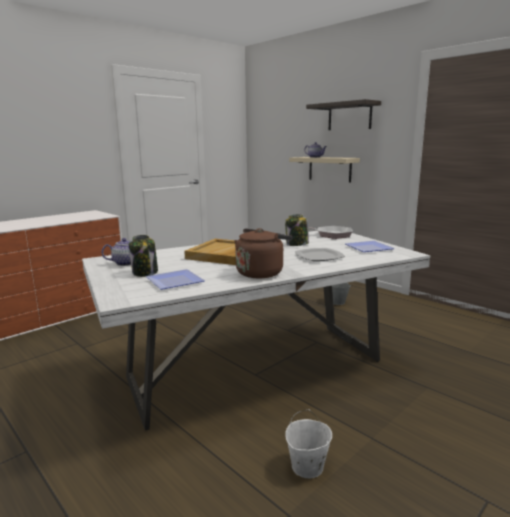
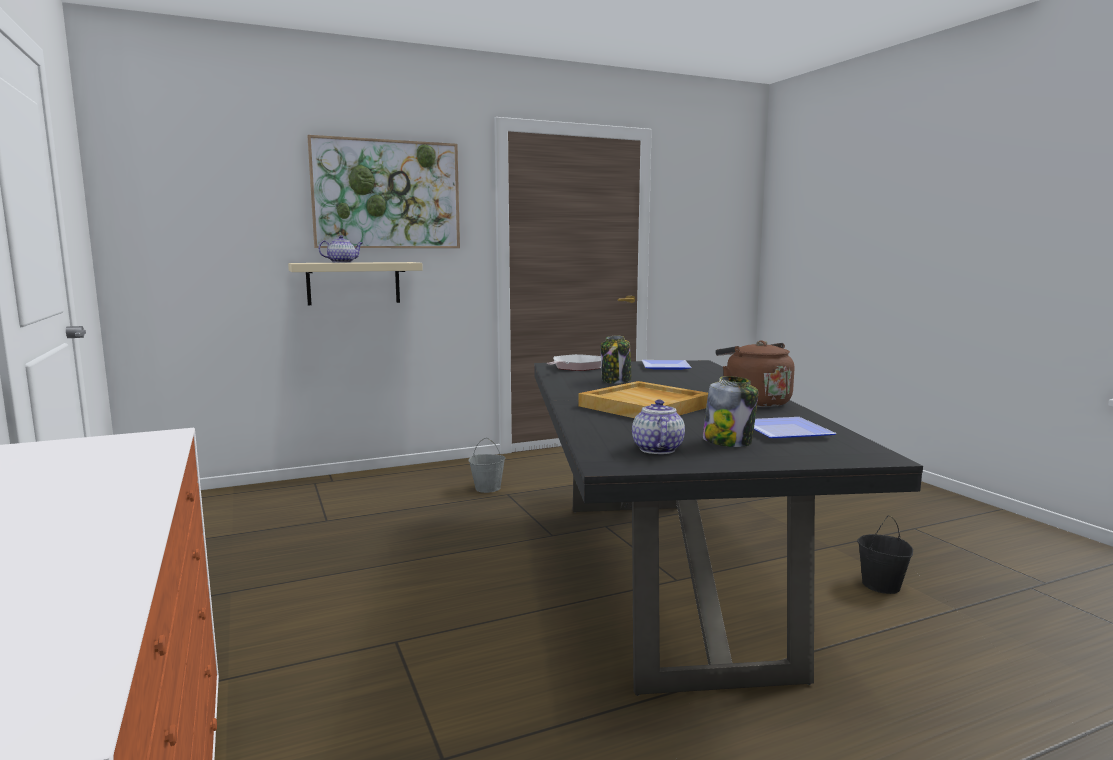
camera: 70 degrees left, 5 degrees down
(256, 370) = (664, 577): white dining table -> black dining table
(307, 467) = (881, 586): white bucket -> black bucket
(319, 256) = (690, 381): plate -> none
(349, 116) = (386, 194): shelf -> picture

